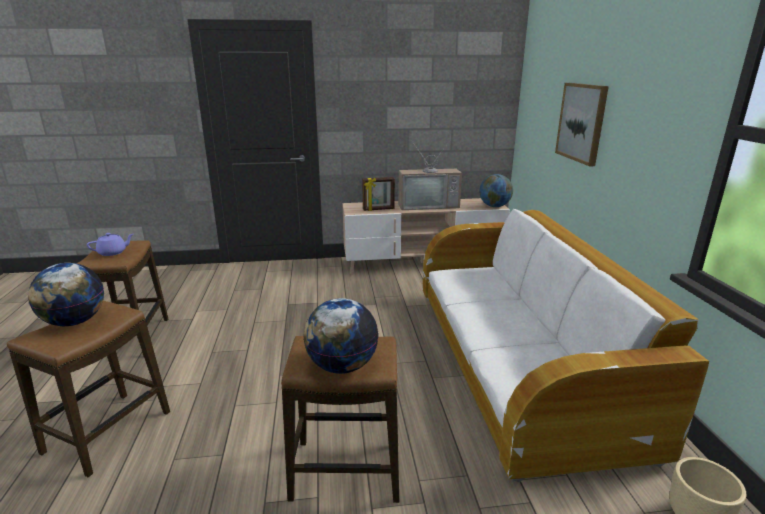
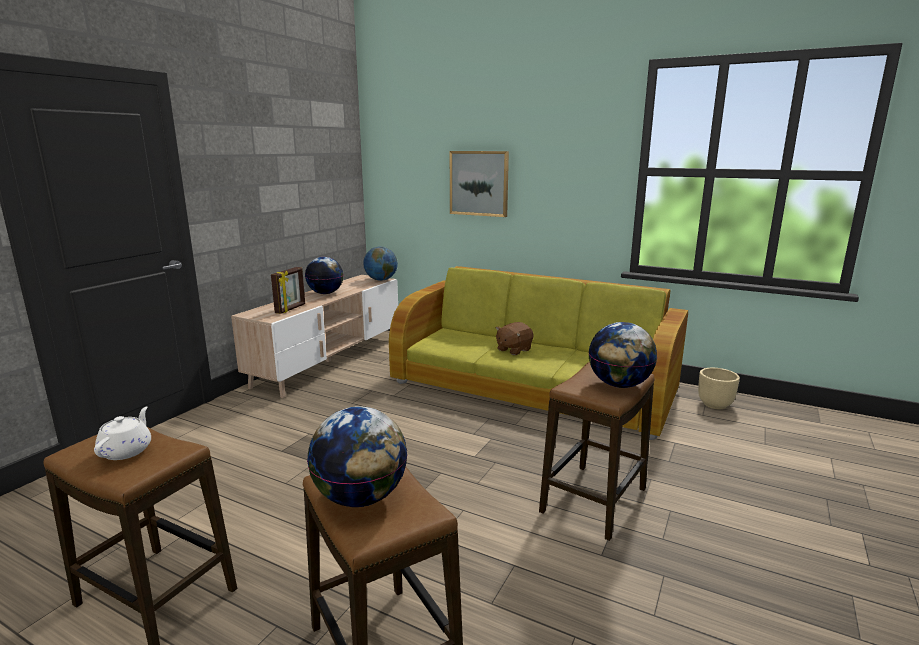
camera: 55 degrees left, 5 degrees down
(113, 252) = (127, 450): purple teapot -> white teapot
(428, 205) = (325, 293): television -> globe
(499, 311) = (513, 350): none -> brown plush toy
(517, 361) = (533, 387): white sofa -> green sofa

